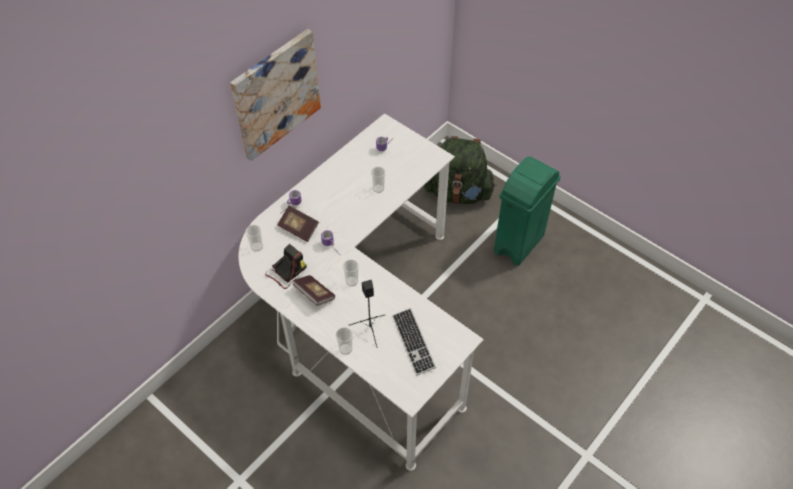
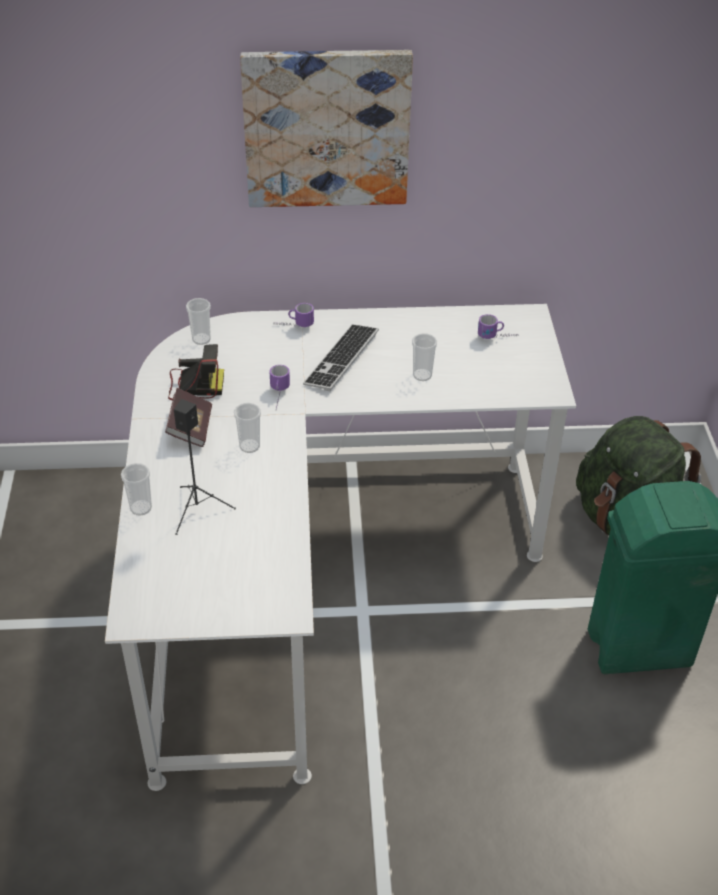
camera: 45 degrees right, 10 degrees down
(298, 228) = (270, 352): book -> none
(413, 342) = (224, 564): keyboard -> keyboard (341, 359)

